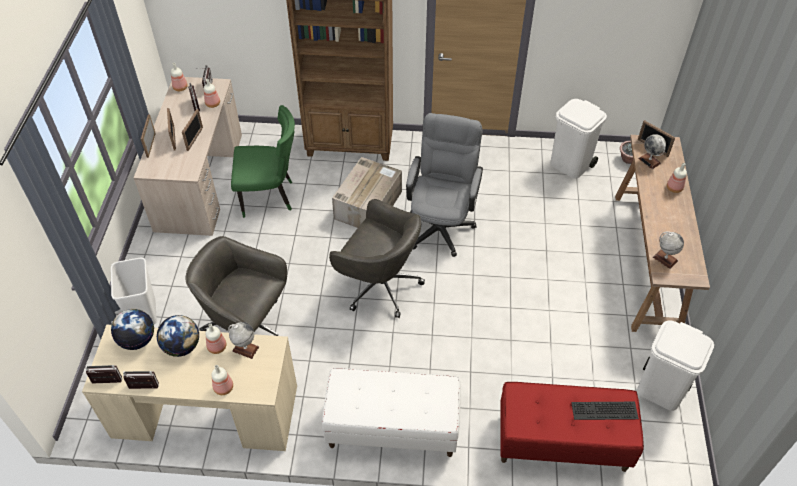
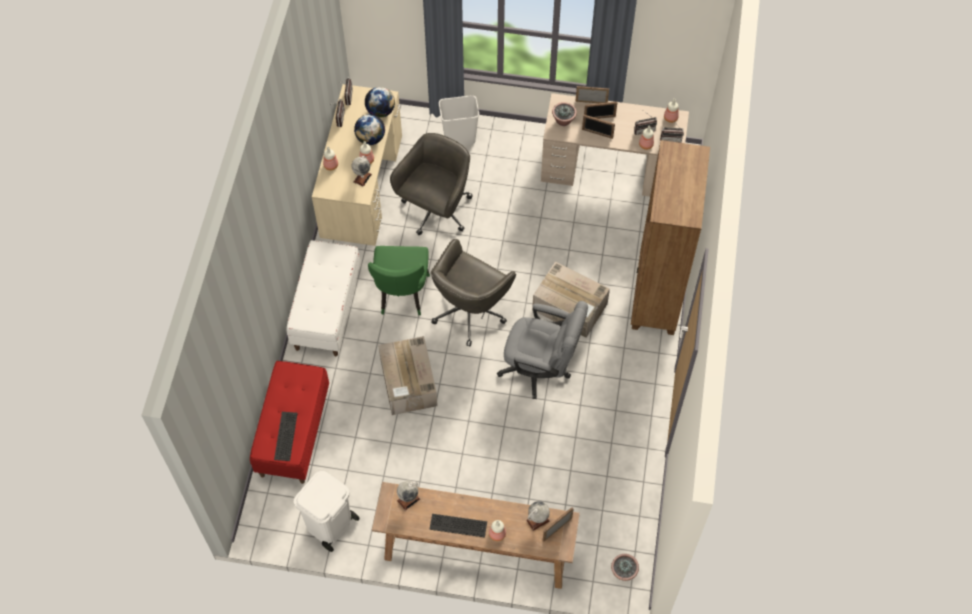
camera: 95 degrees right, 10 degrees up
(174, 166) = (563, 120): none -> potted plant
(270, 197) = (586, 225): green chair -> green chair (402, 296)
(476, 333) = (409, 383): none -> cardboard box
(570, 165) = (617, 507): white trash can -> none
(678, 218) = (457, 526): none -> keyboard

